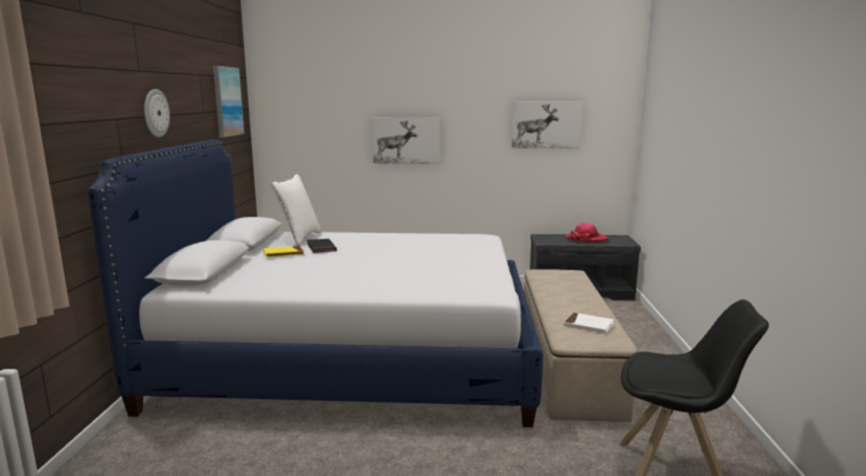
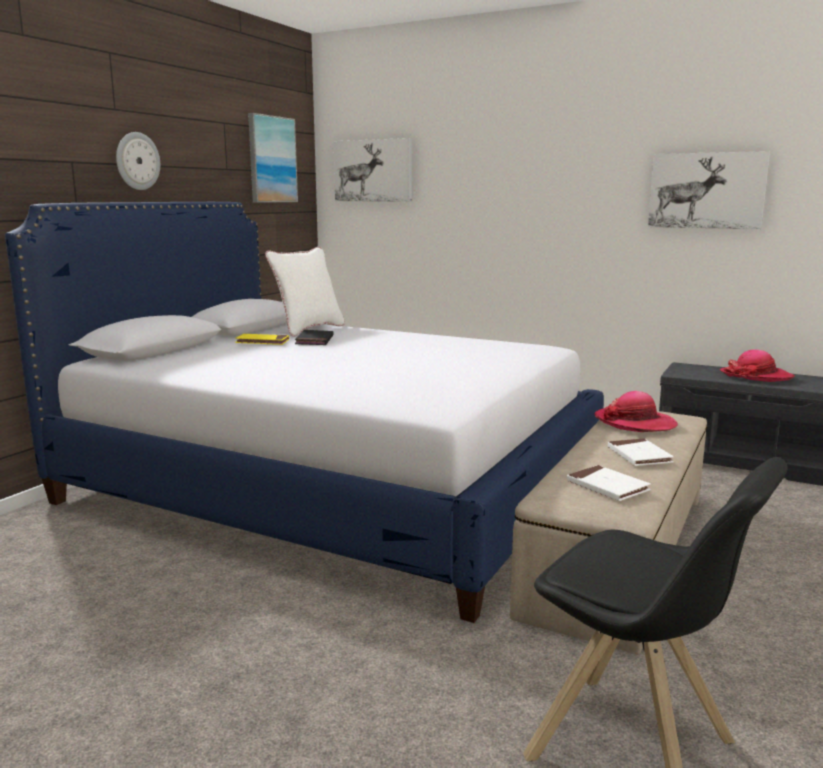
camera: 25 degrees right, 0 degrees up
(406, 140) = (498, 214): picture -> picture (373, 171)
(554, 280) = (635, 423): none -> hat
(581, 302) = (639, 456): none -> white book

